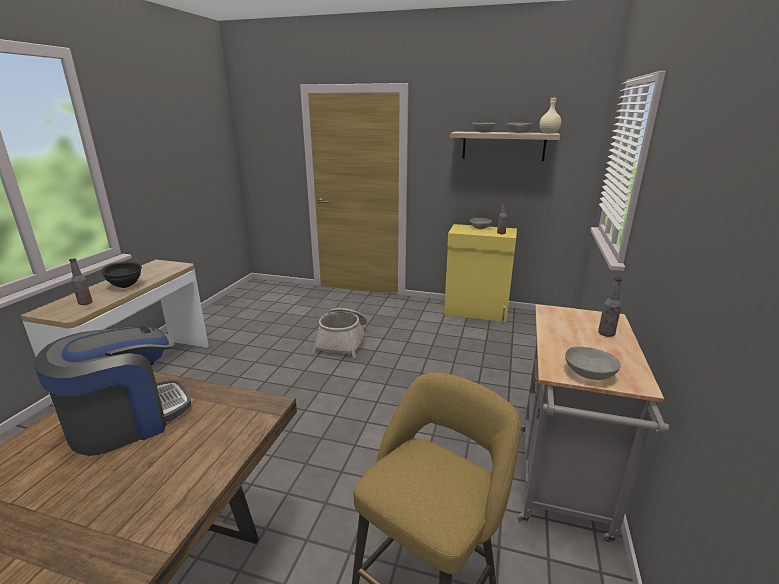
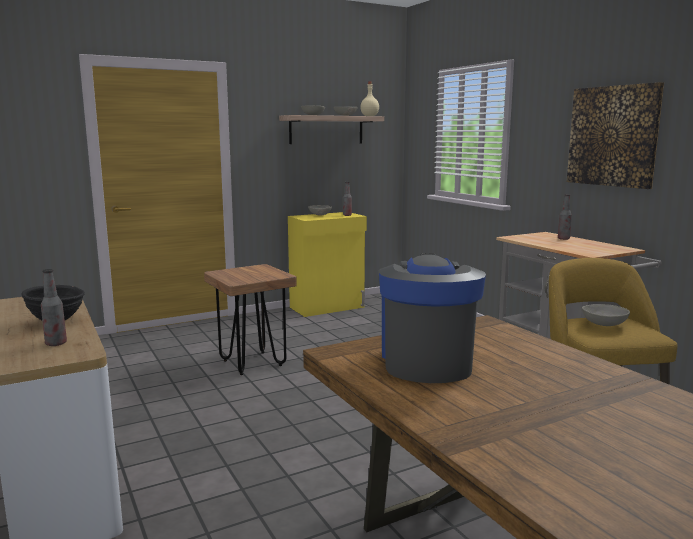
camera: 45 degrees left, 10 degrees down
(343, 341) = (252, 363): basket -> brown stool
(588, 374) = (602, 251): grey bowl -> grey bowl (604, 325)
(692, 210) = (613, 136): none -> picture

